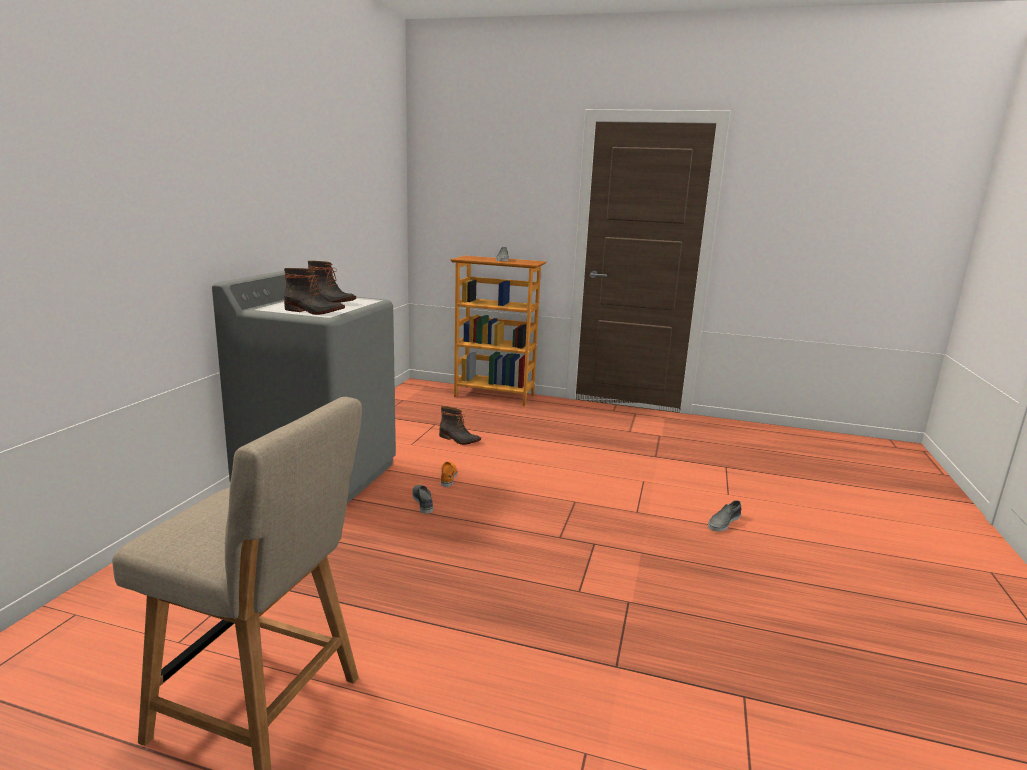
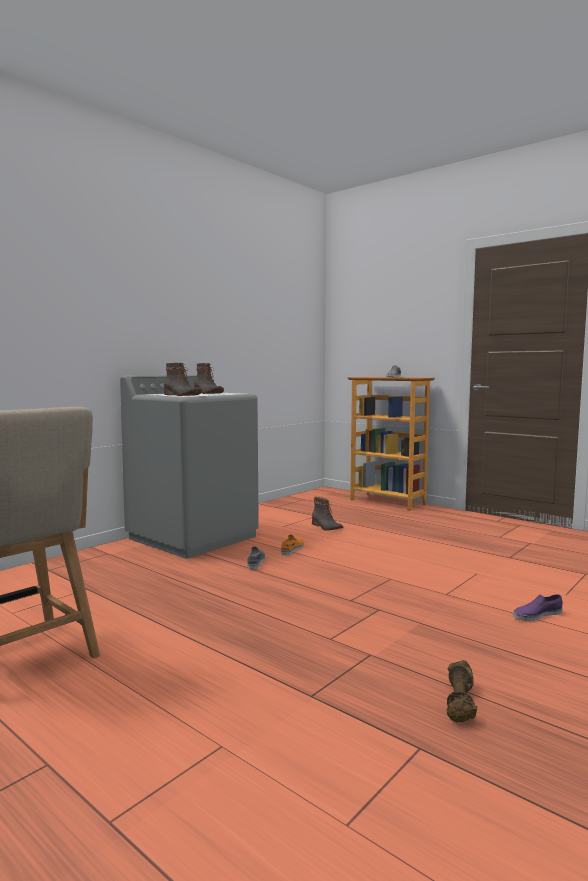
camera: 25 degrees right, 10 degrees down
(723, 522) = (537, 615): grey shoe -> purple shoe
(738, 637) = (461, 703): none -> brown dumbbell

